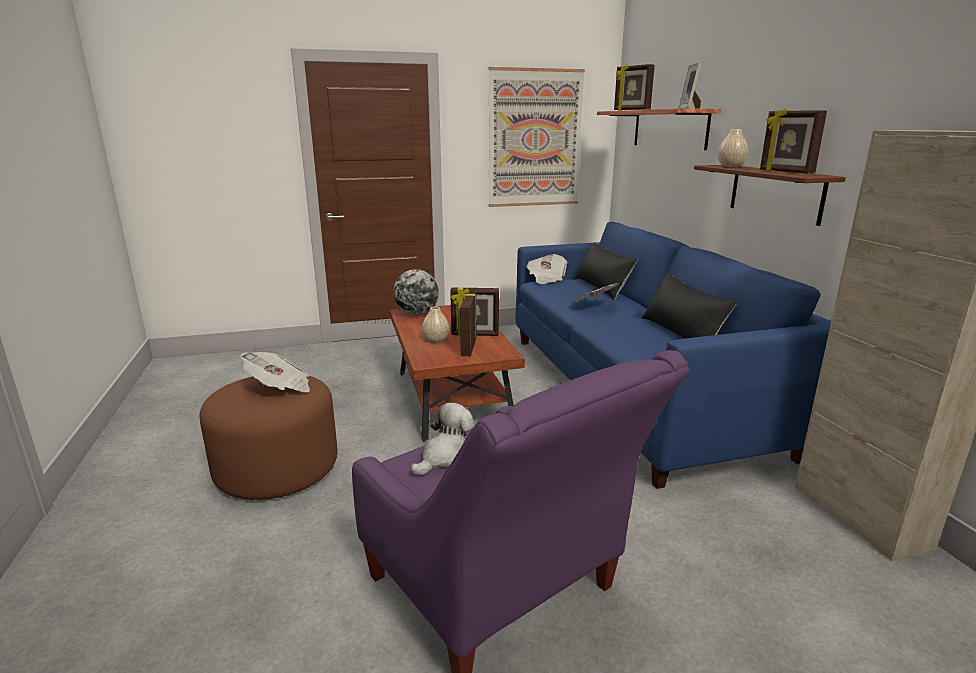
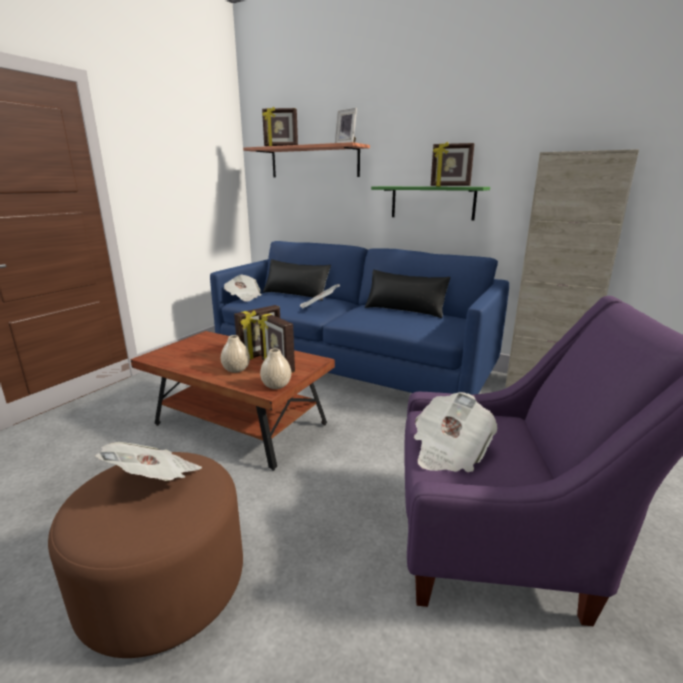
camera: 45 degrees left, 0 degrees up
(417, 313) = (168, 354): globe -> none
(445, 457) = (449, 451): plush toy -> newspaper
(535, 139) = (189, 171): picture -> none
(730, 166) = (396, 186): beige vase -> beige vase (276, 385)
(775, 193) = (432, 202): brown shelf -> green shelf

